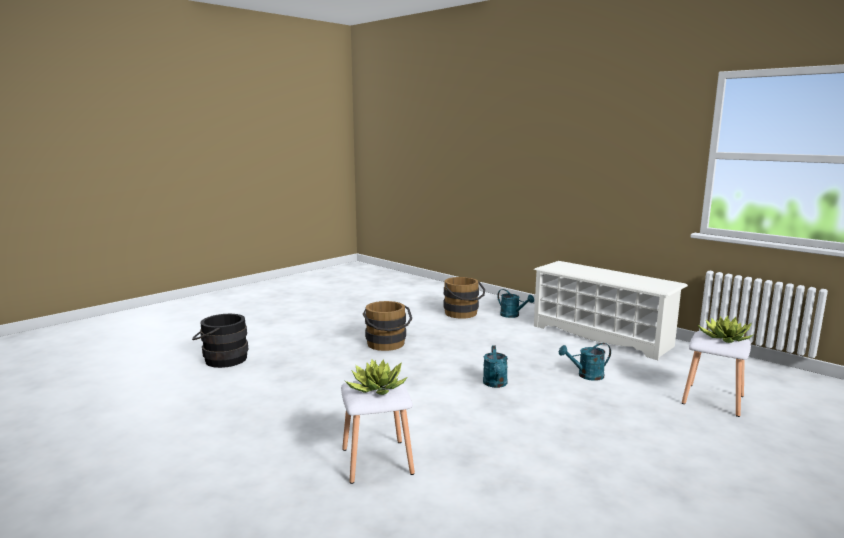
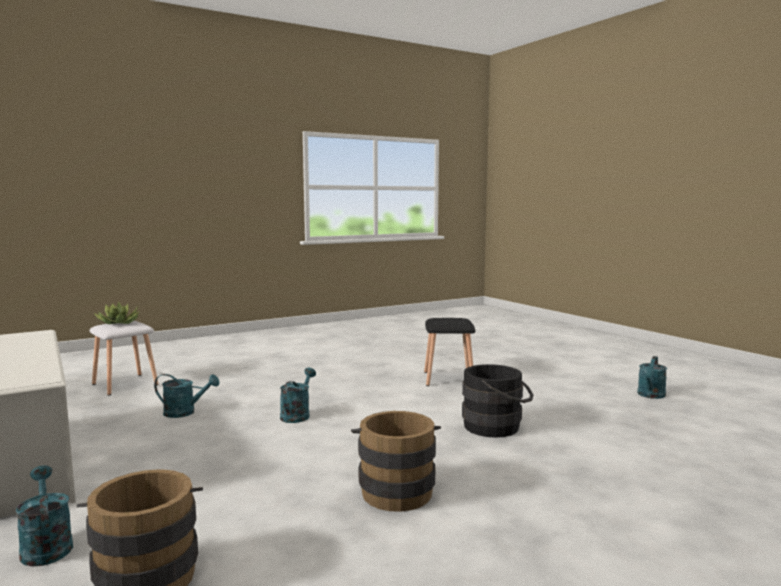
camera: 165 degrees left, 5 degrees down
(129, 458) = (650, 395): none -> turquoise watering can
(221, 359) = (690, 493): black bucket -> black bucket (497, 427)
(376, 388) = (449, 319): potted plant -> none
(378, 461) = (448, 378): white stool -> black stool

